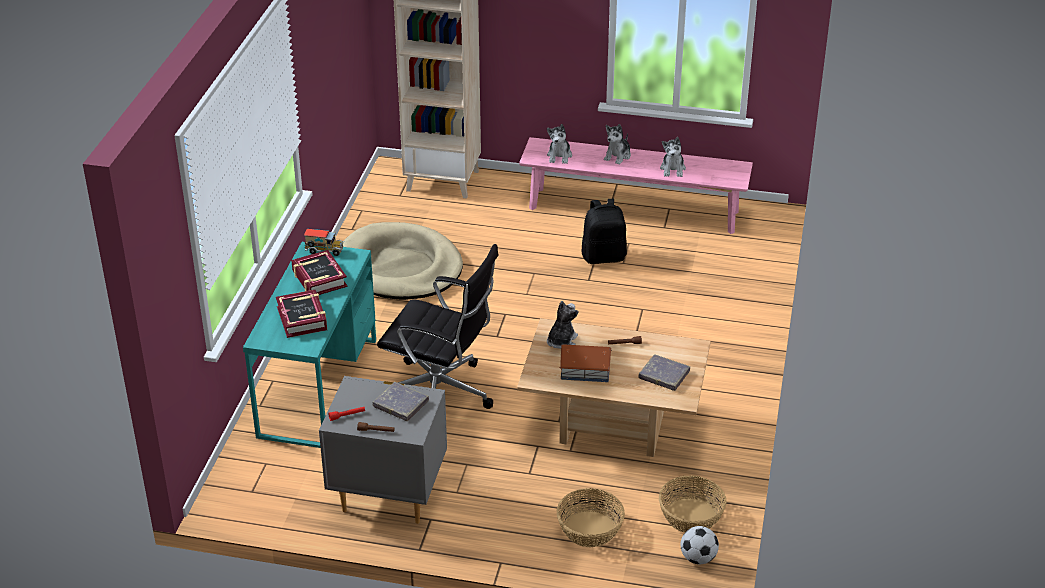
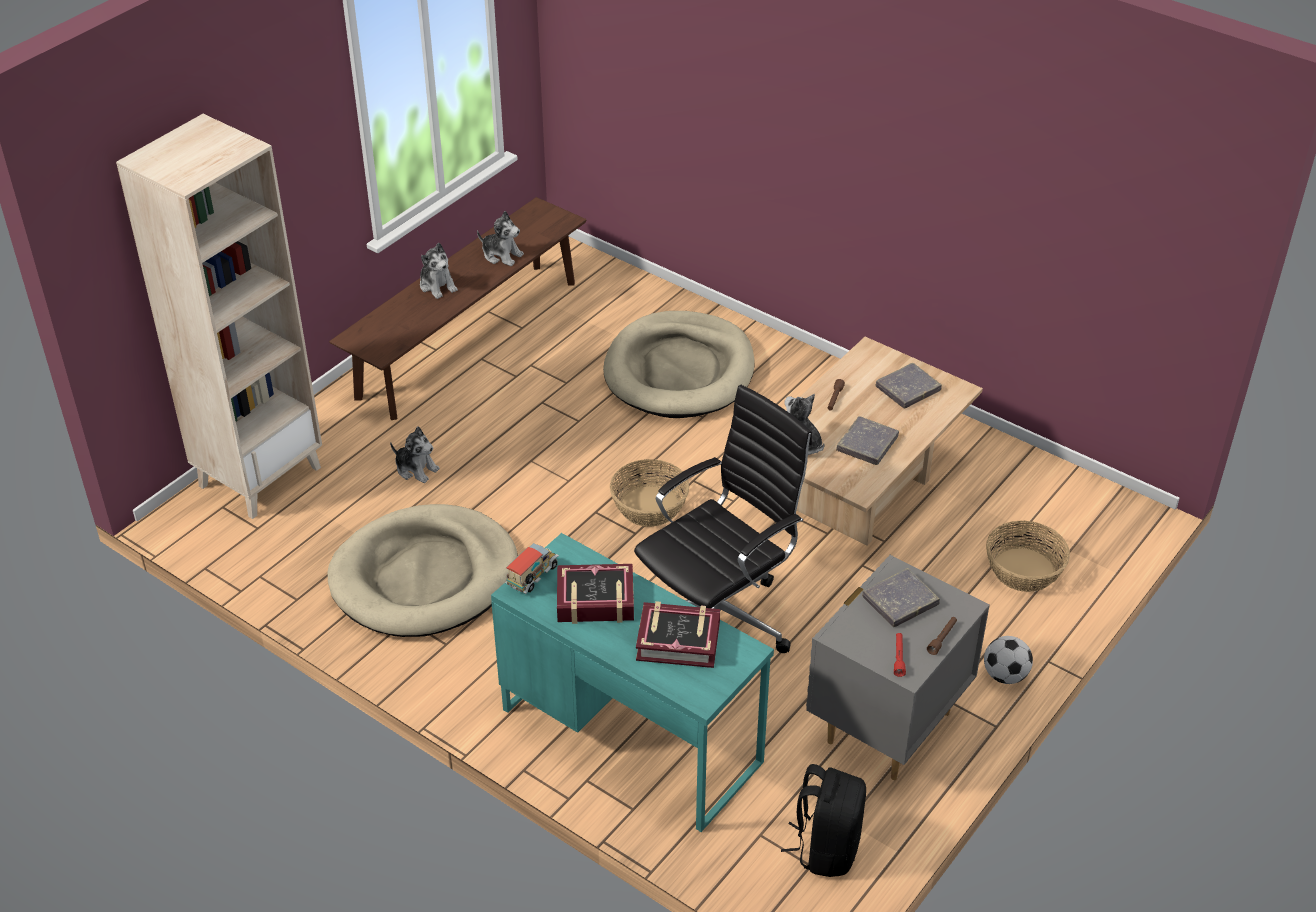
camera: 65 degrees left, 5 degrees up
(559, 156) = (396, 330): plush toy -> plush toy (416, 469)
(586, 371) = (867, 444): toy house -> grey book
(604, 256) = (542, 393): black backpack -> black backpack (826, 848)
(633, 210) = (468, 338): pink bench -> brown bench
(677, 307) = (679, 371): none -> beige dog bed
(691, 515) = (1036, 486): basket -> basket (649, 506)
(698, 558) = (1103, 504): football -> football (1005, 675)

